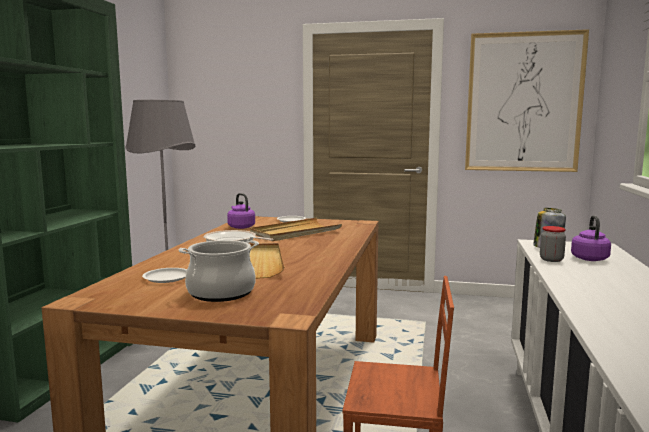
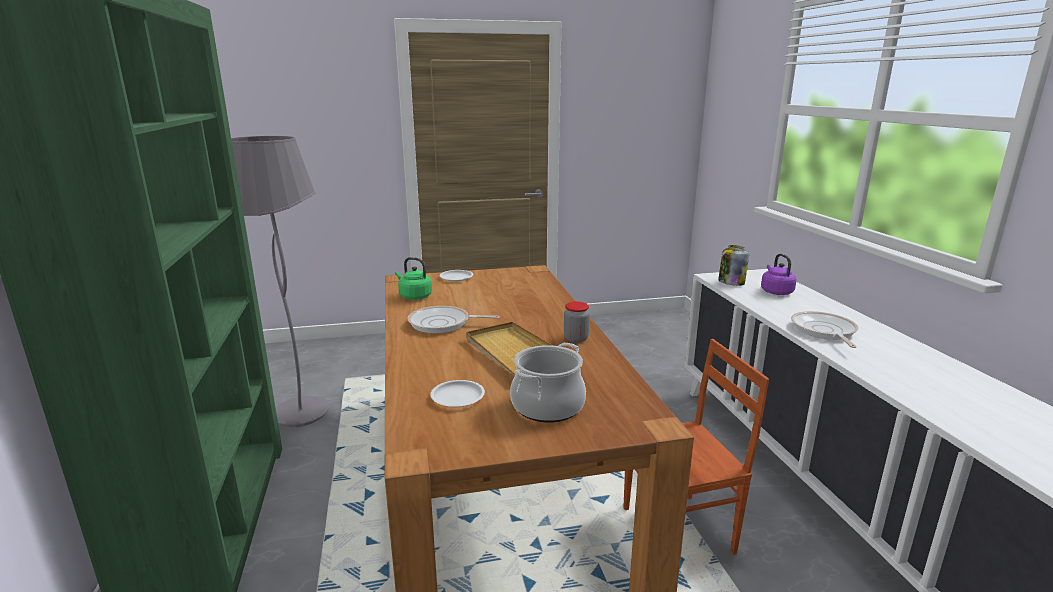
camera: 25 degrees left, 10 degrees up
(240, 227) = (414, 296): purple kettle -> green kettle
(295, 233) = (488, 297): beige tray -> none
(523, 102) = (639, 118): picture -> none
(551, 259) = (752, 298): jar -> jar (576, 339)
(594, 290) = (824, 331): none -> frying pan

